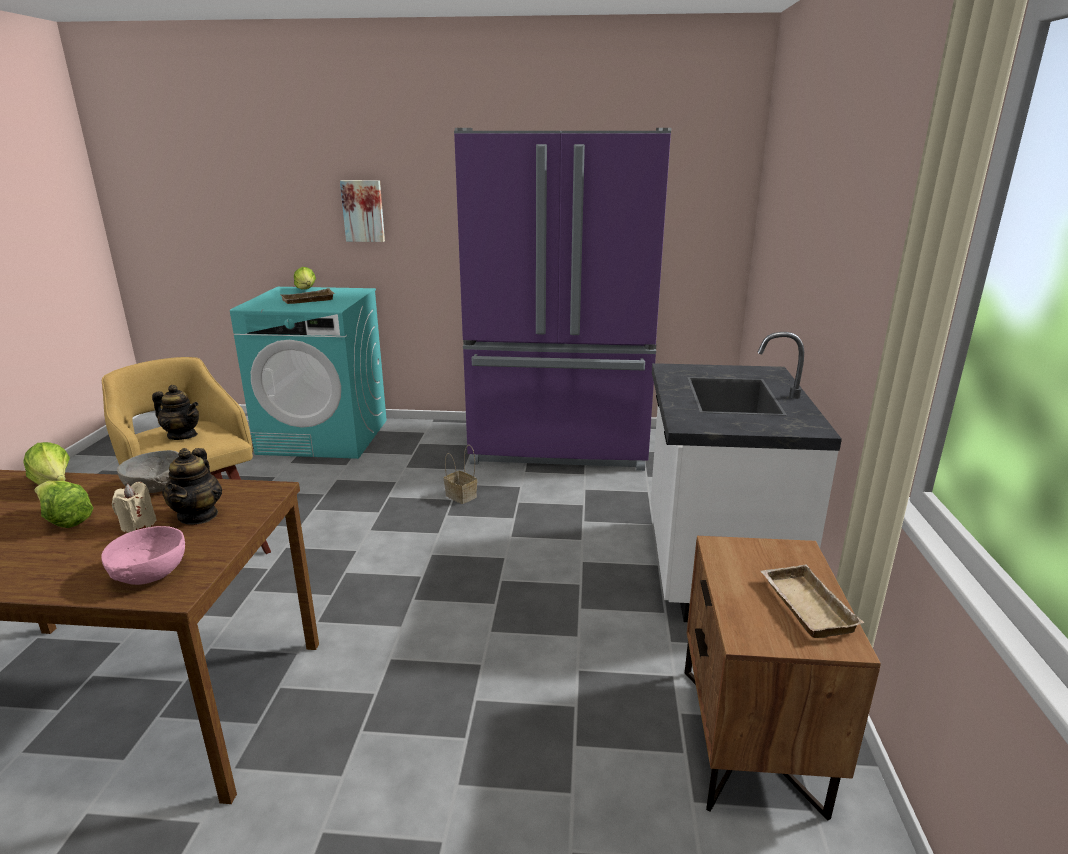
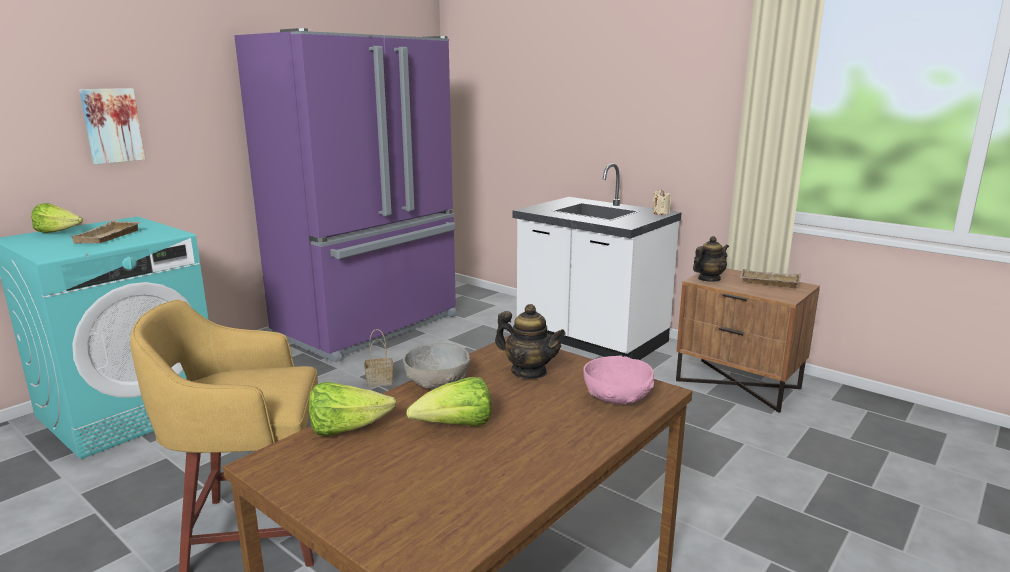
camera: 55 degrees left, 5 degrees down
(138, 525) = (515, 395): beige candle -> beige candle (660, 213)
(182, 435) = (248, 384): teapot -> teapot (708, 279)

